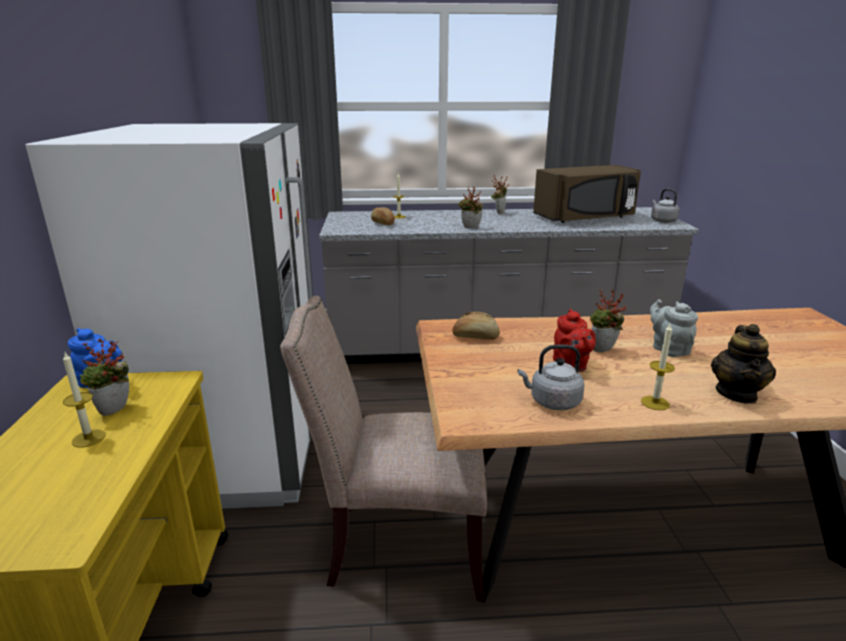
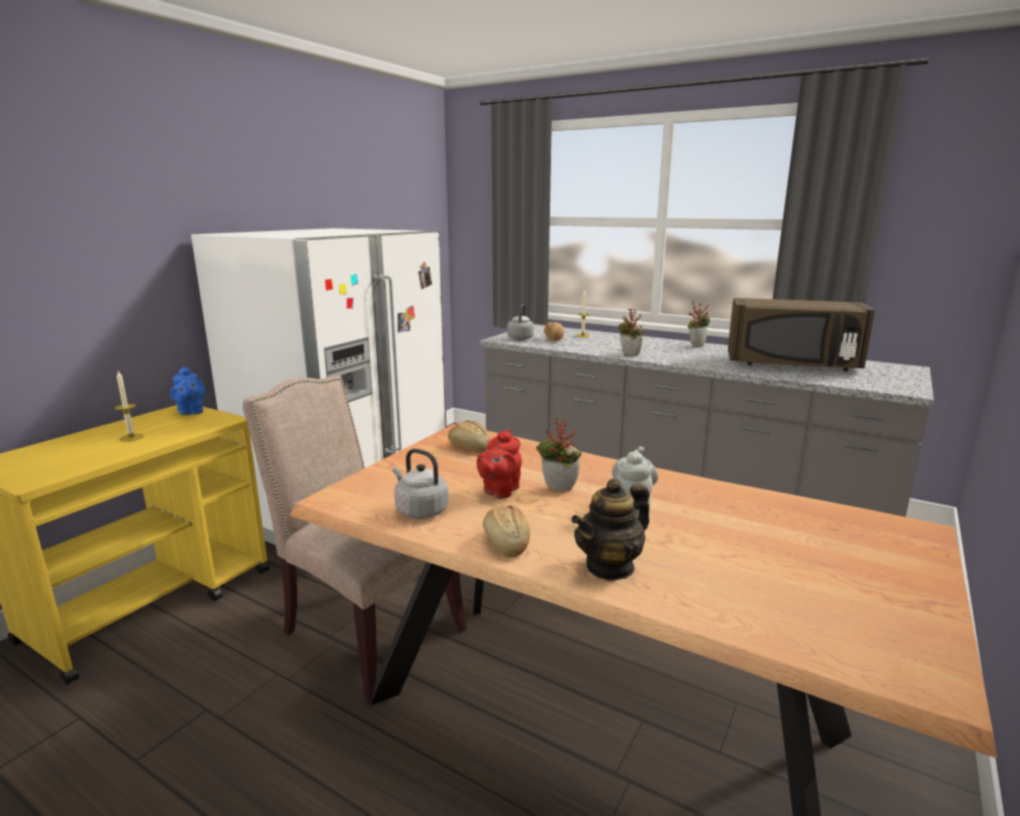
camera: 35 degrees right, 5 degrees down
(115, 412) = (167, 428): potted plant -> none
(655, 403) = (506, 543): candle -> bread
(662, 221) = (898, 382): grey kettle -> grey kettle (521, 338)

